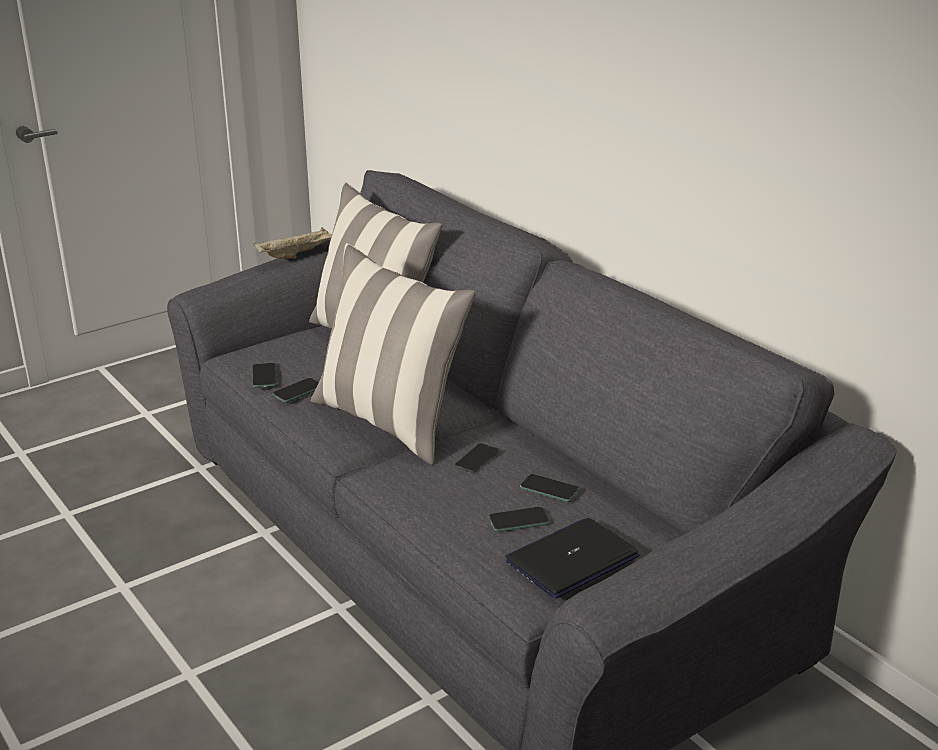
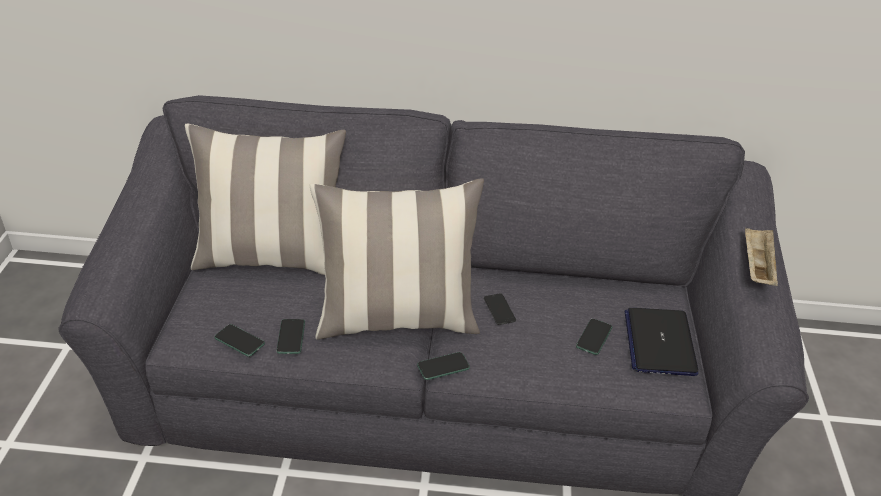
camera: 50 degrees left, 10 degrees up
(297, 254) = (139, 212): beige tray -> beige tray (756, 267)
(549, 489) = (571, 302): phone -> phone (443, 367)

